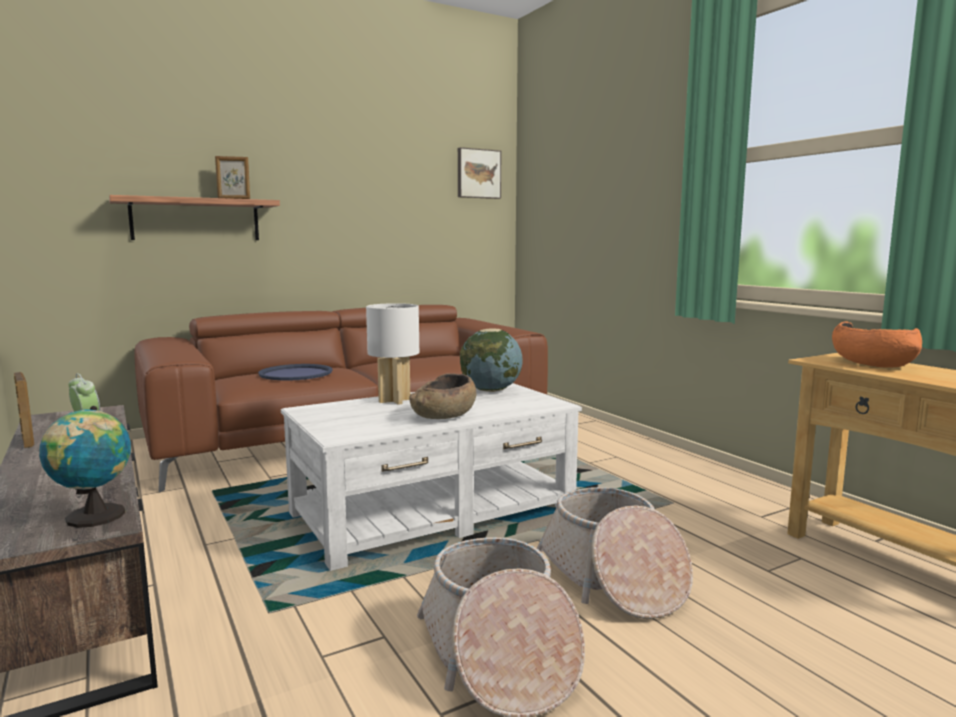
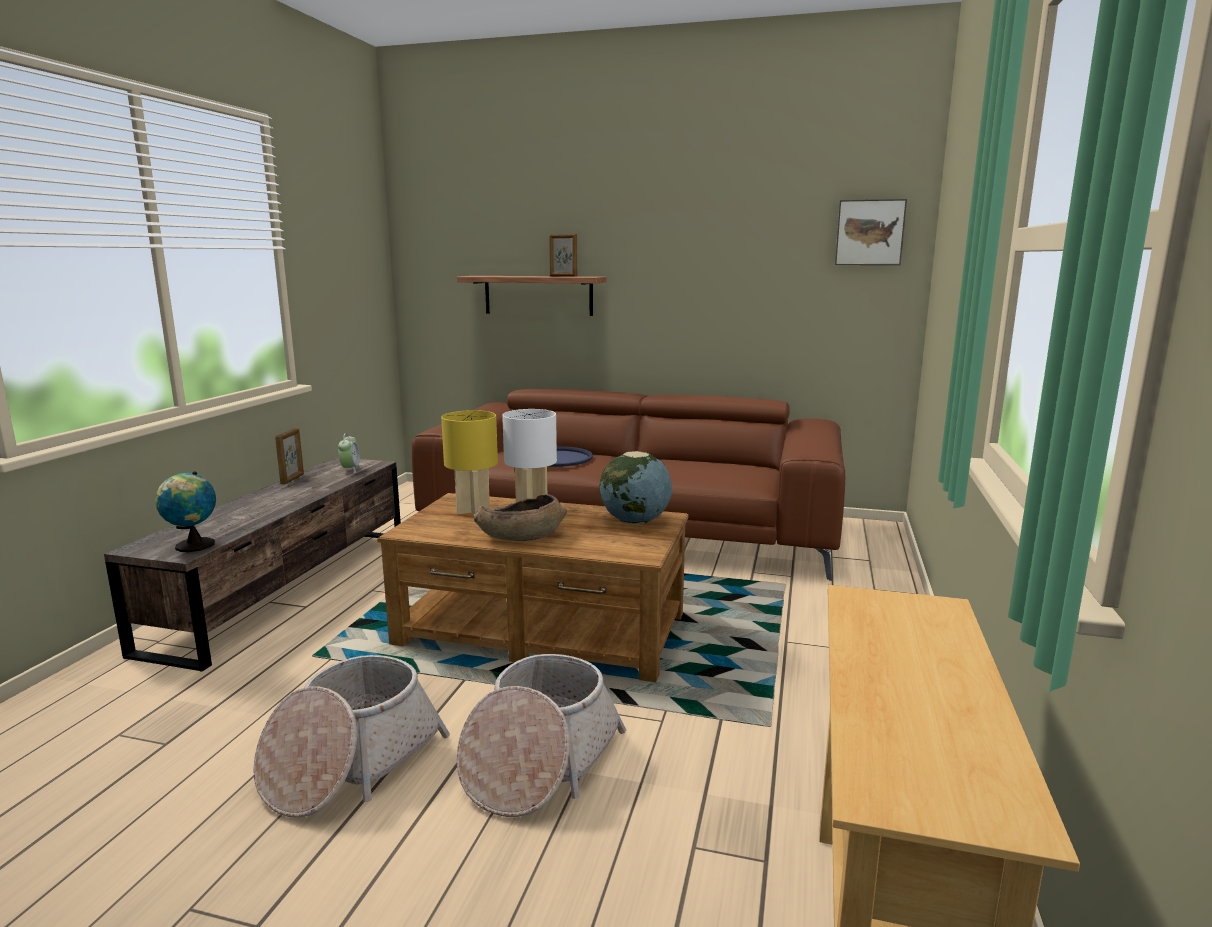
camera: 45 degrees right, 5 degrees up
(351, 412) = (472, 511): none -> yellow table lamp
(435, 511) = (542, 630): white coffee table -> brown coffee table
(871, 363) = (910, 631): orange bowl -> none

